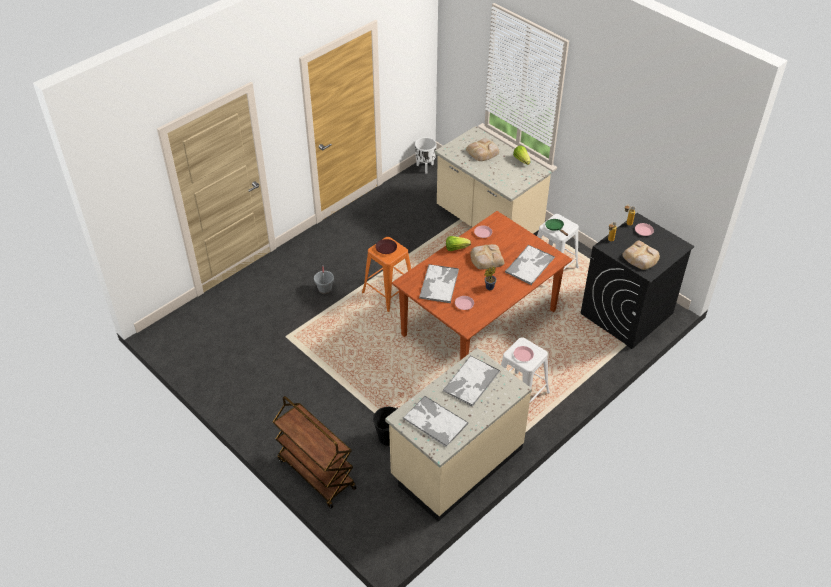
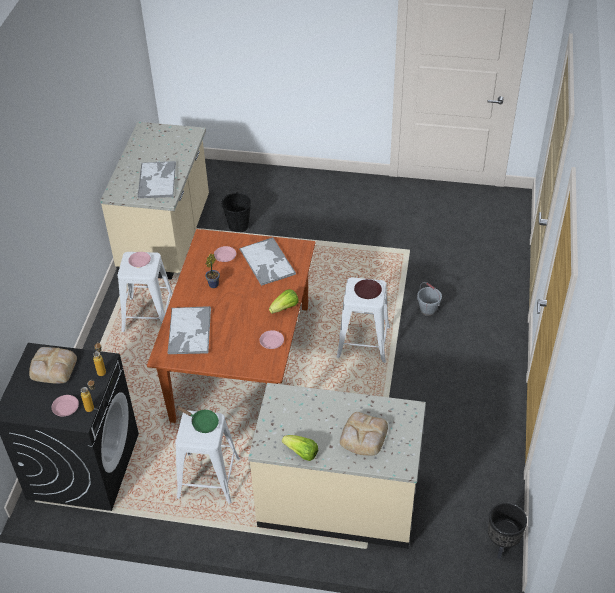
camera: 145 degrees right, 0 degrees up
(316, 473) = (270, 178): brown cart -> none
(389, 292) = (363, 342): orange stool -> white stool
(425, 167) = (502, 545): white planter -> black planter
(434, 421) = (164, 142): tray -> none
(486, 258) = (242, 313): bread -> none

